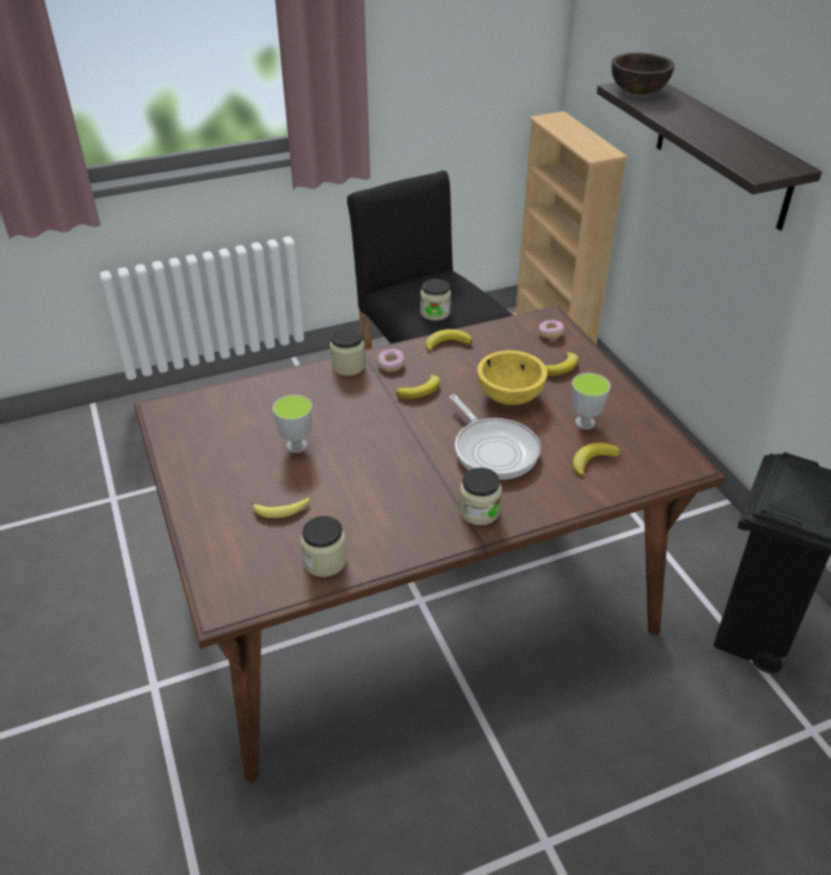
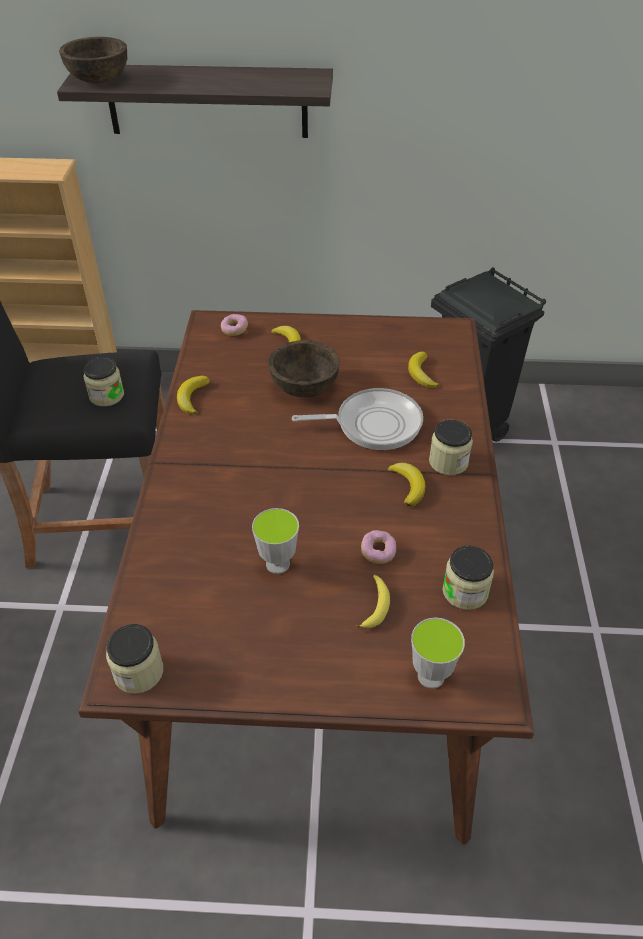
camera: 65 degrees left, 5 degrees up
(348, 366) = (171, 481): jar -> jar (138, 672)
(391, 365) = (196, 448): donut -> donut (378, 552)
(421, 390) = (254, 441): banana -> banana (408, 485)
(510, 395) = (304, 386): yellow bowl -> brown bowl
(585, 423) = (371, 359): cup -> cup (431, 676)

